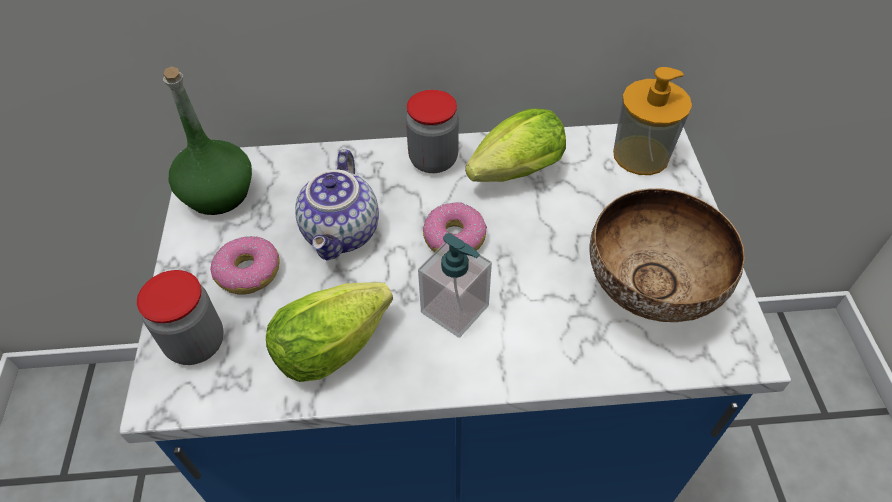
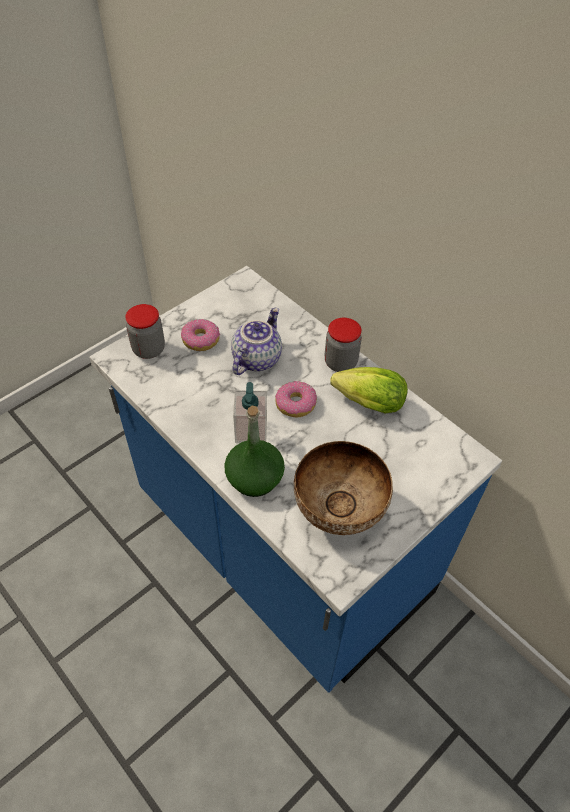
camera: 50 degrees right, 0 degrees up
(218, 194) = (234, 297): green bottle -> green bottle (255, 478)
(338, 343) = (191, 398): lettuce -> none
(343, 233) = (256, 358): teapot -> teapot turned 150 degrees clockwise
(641, 155) = (446, 455): soap dispenser -> none

